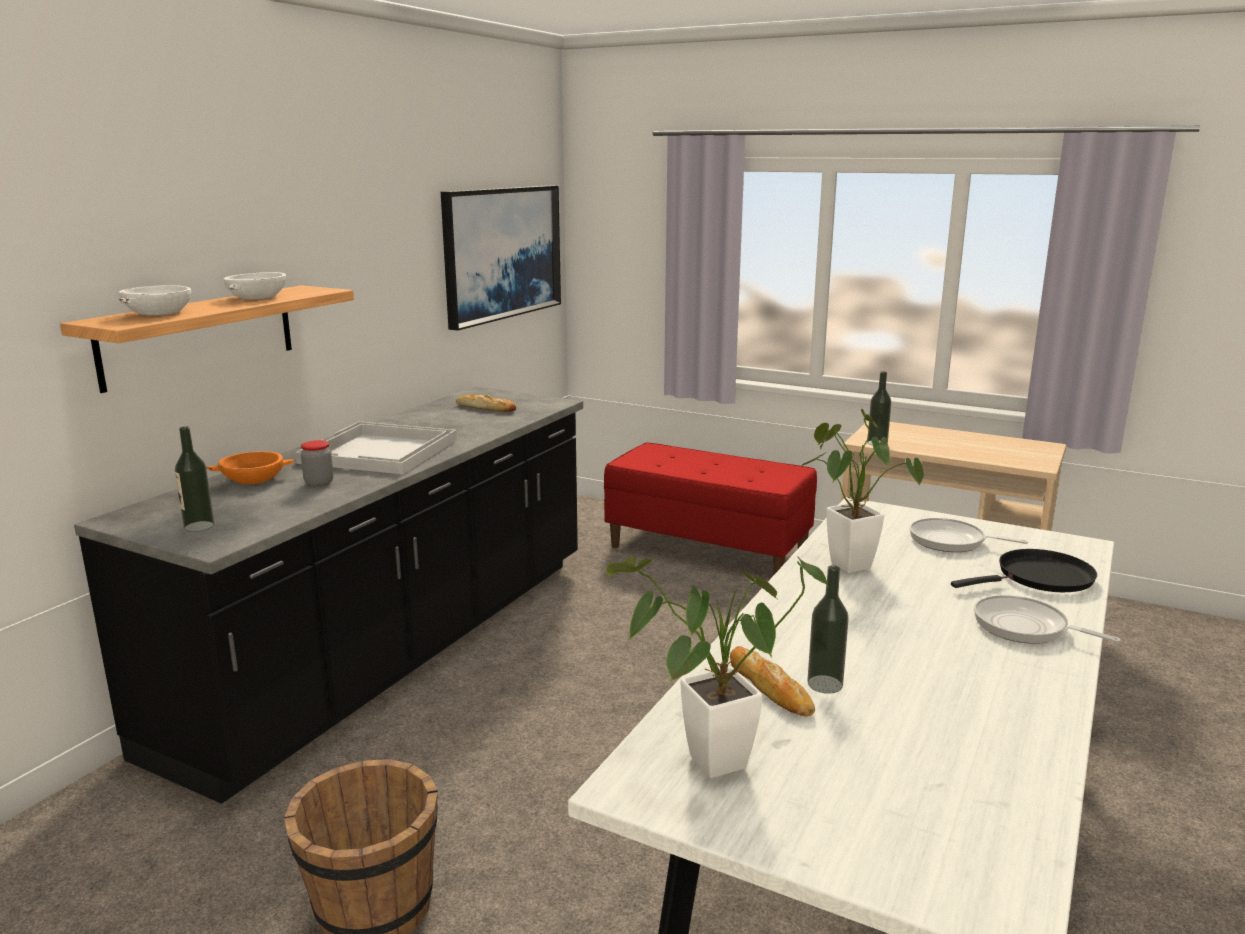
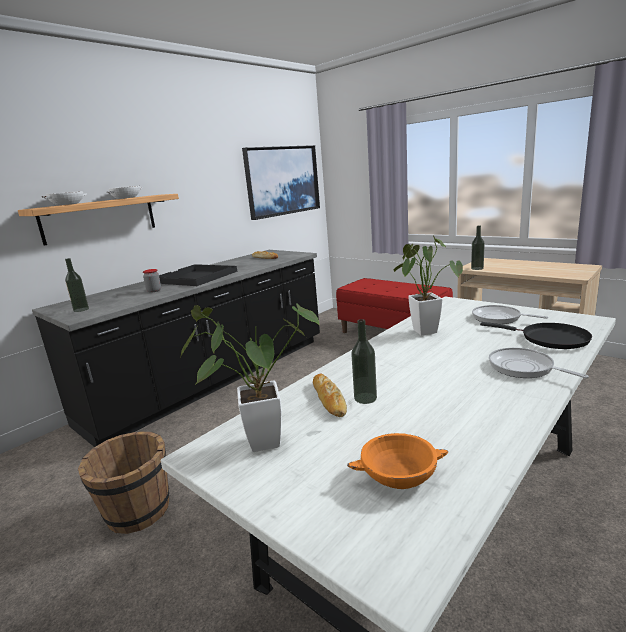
camera: 15 degrees right, 0 degrees up
(253, 479) = (127, 290): orange bowl -> orange bowl (399, 474)
(380, 452) = (196, 277): white tray -> black tray
(1040, 578) = (550, 339): black frying pan -> black frying pan turned 45 degrees clockwise

